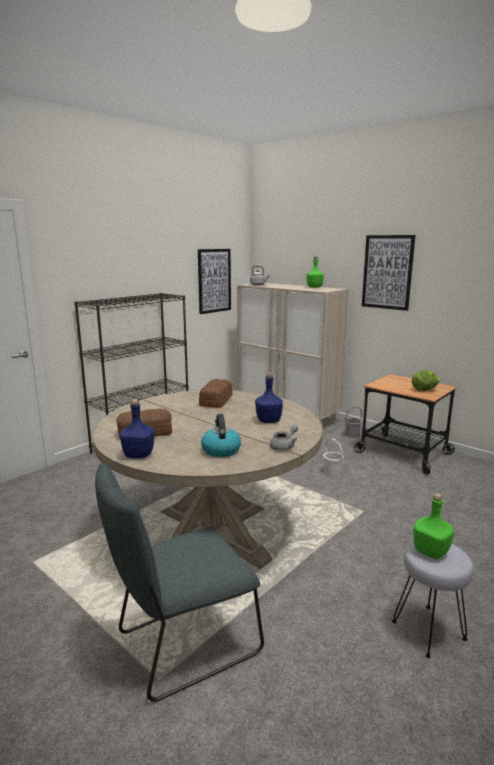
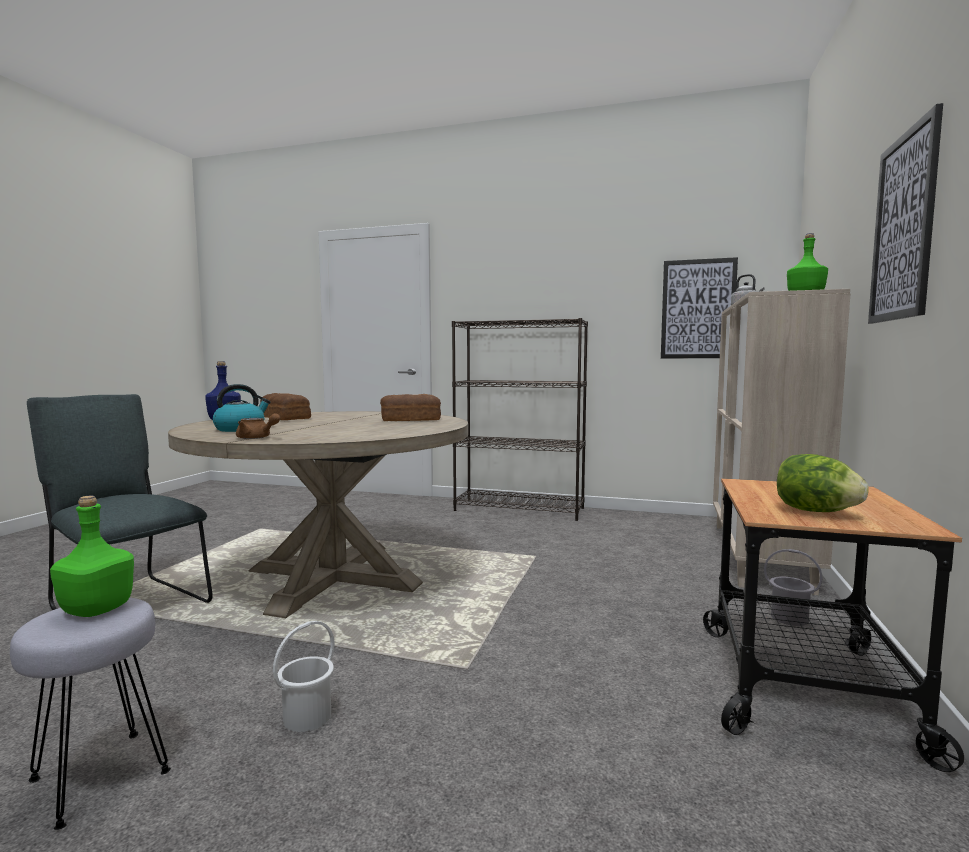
camera: 65 degrees right, 10 degrees down
(268, 421) = (349, 431): blue bottle -> none
(284, 446) = (256, 438): grey teapot -> brown teapot
(332, 472) = (587, 622): white bucket -> white bucket (308, 717)

